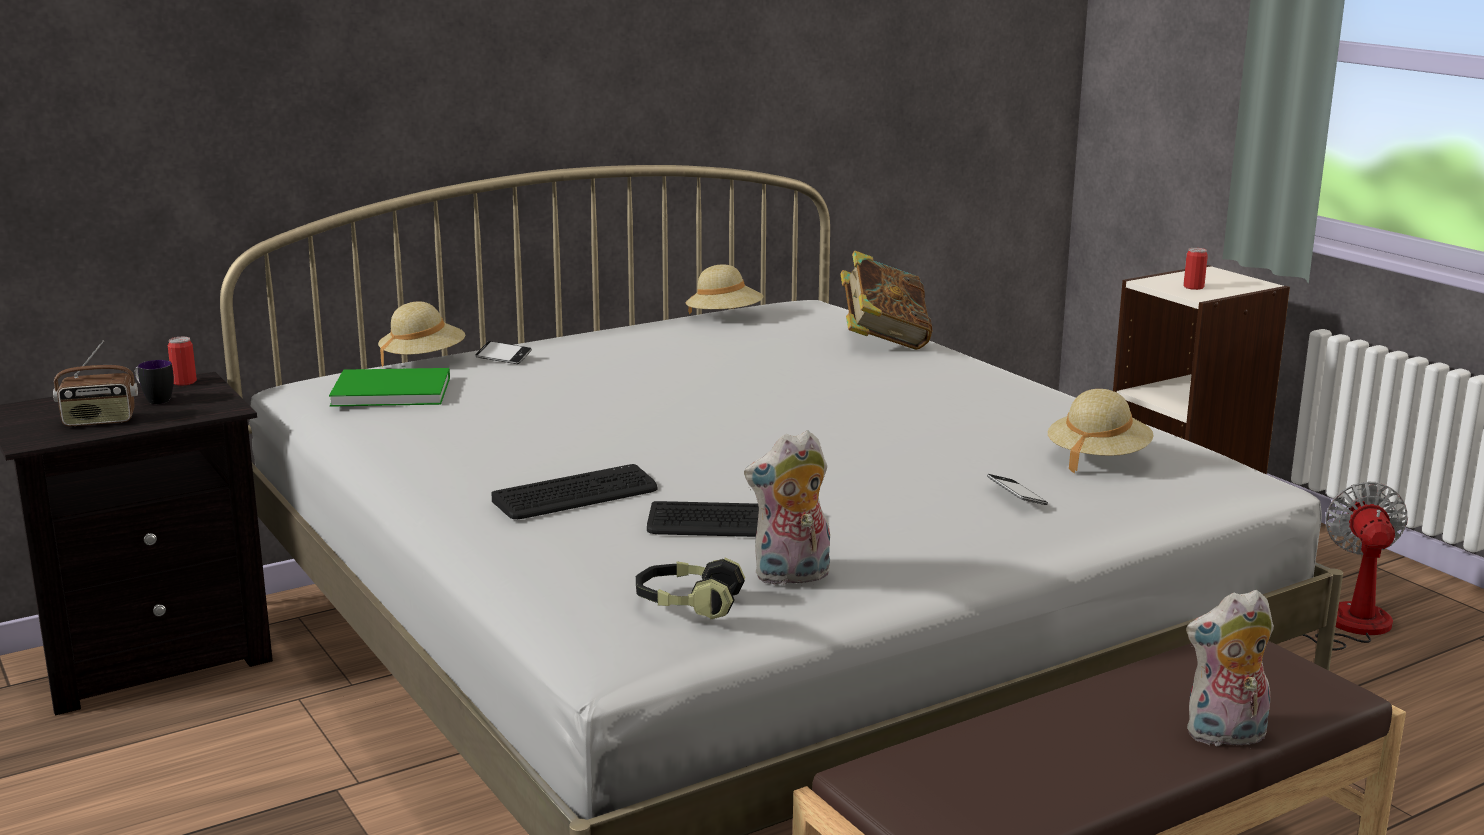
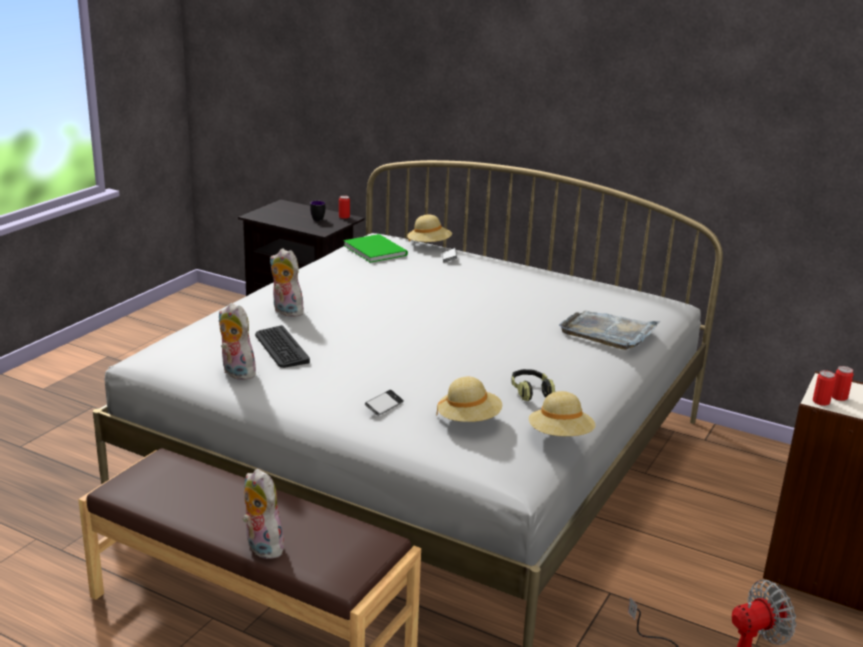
camera: 60 degrees right, 5 degrees up
(99, 421) = (285, 218): radio -> none
(576, 495) = (285, 311): keyboard -> plush toy
(687, 604) = (189, 358): headphones -> headphones (530, 392)
(724, 318) = (591, 288): beige hat -> beige hat (560, 436)
(883, 341) = (609, 332): book -> grey tray
(1201, 295) = (821, 402): none -> can

